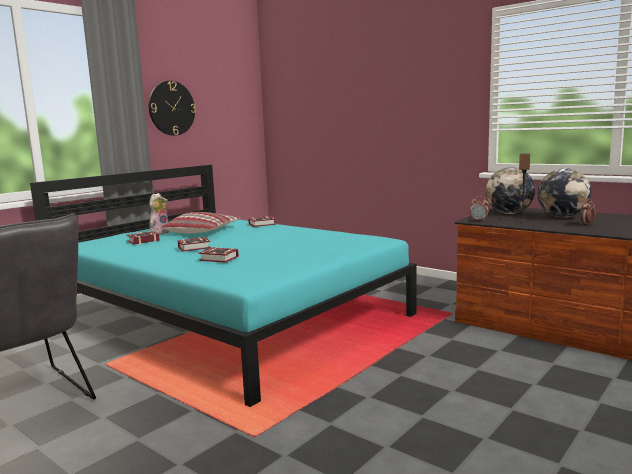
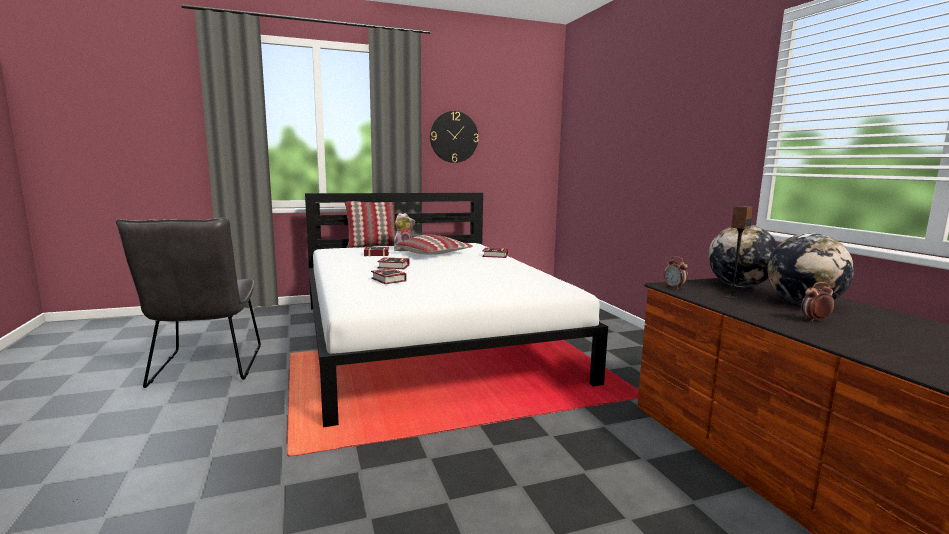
camera: 30 degrees right, 0 degrees up
(114, 234) = (372, 246): none -> pillow
(229, 317) = (429, 339): turquoise bed -> white bed

